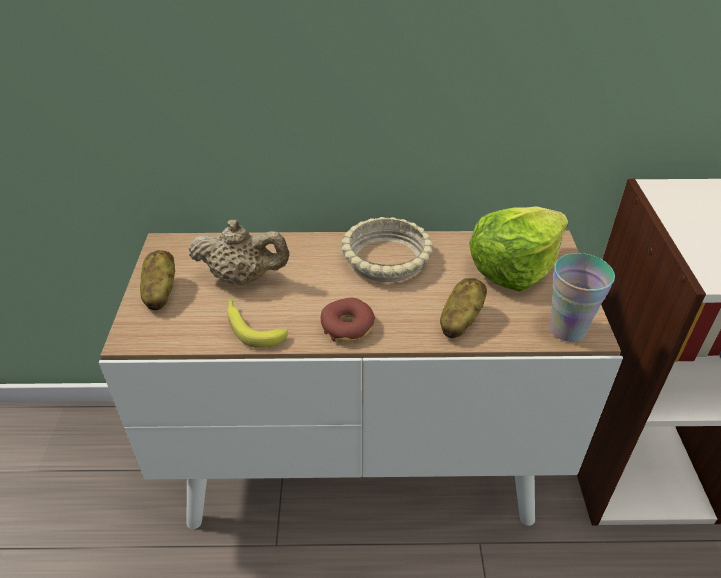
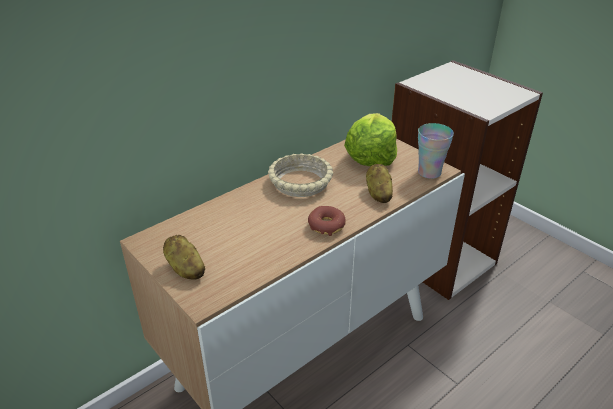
camera: 40 degrees left, 5 degrees down
(243, 278) = (229, 233): beige teapot -> none
(251, 326) = (272, 254): banana -> none

